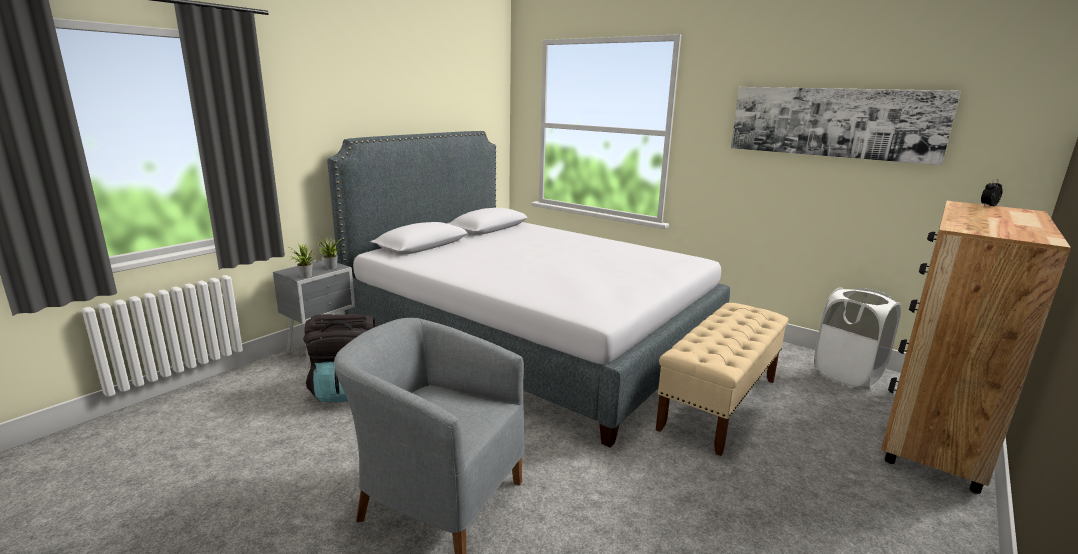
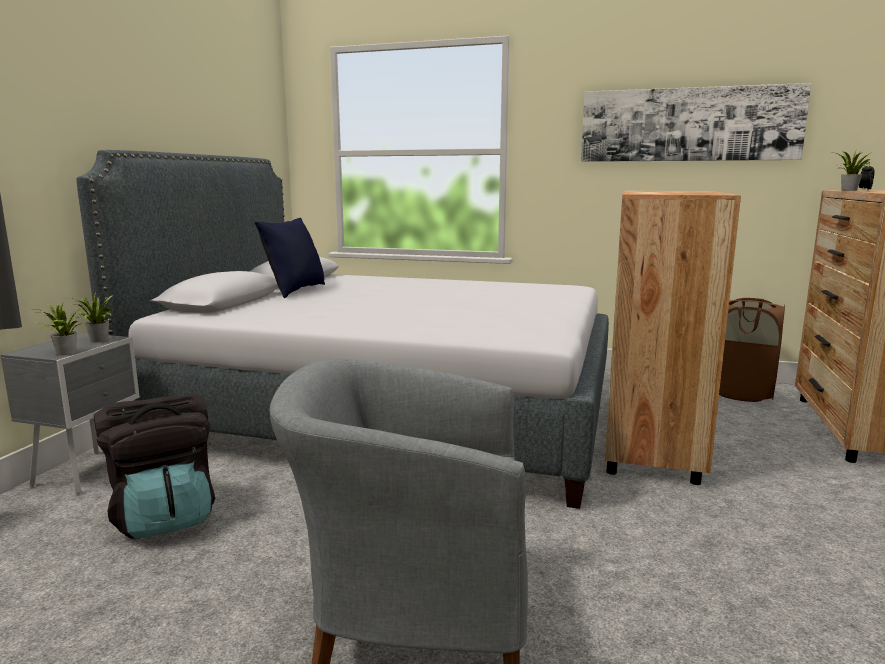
camera: 20 degrees left, 5 degrees down
(478, 239) = (294, 291): none -> blue pillow
(719, 403) = (652, 440): beige bench -> brown dresser
(847, 374) = (741, 392): white laundry basket -> brown laundry basket
(961, 207) = (849, 190): none -> potted plant

